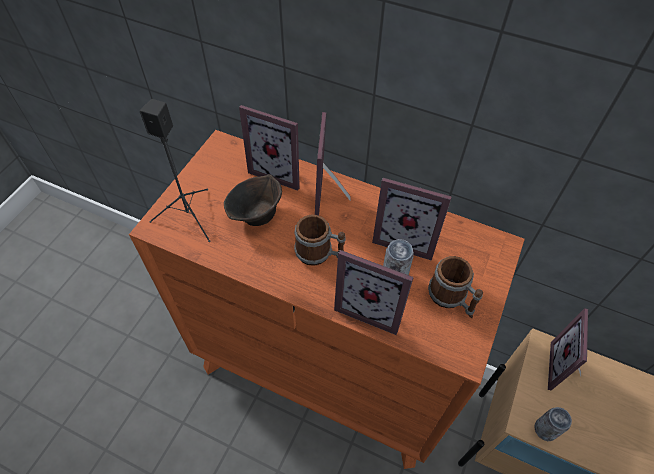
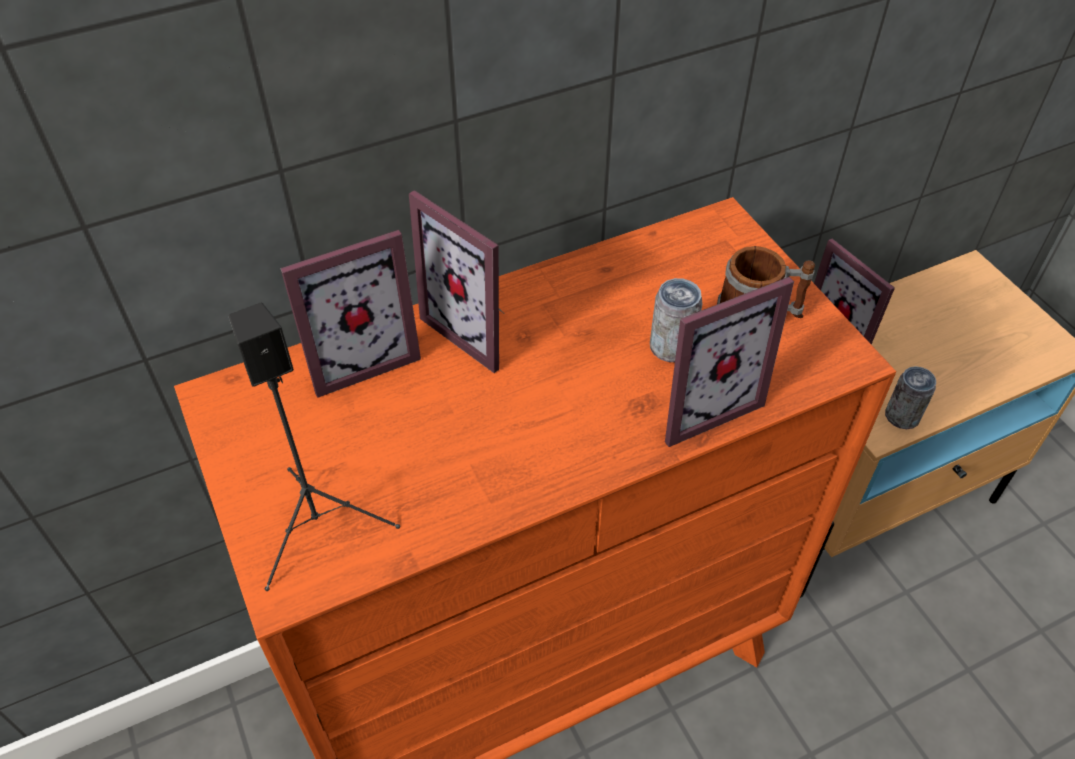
camera: 50 degrees left, 5 degrees down
(256, 215) = (411, 437): brown bowl -> none
(320, 254) = (560, 404): mug -> none
(406, 237) = (624, 298): picture frame -> none

